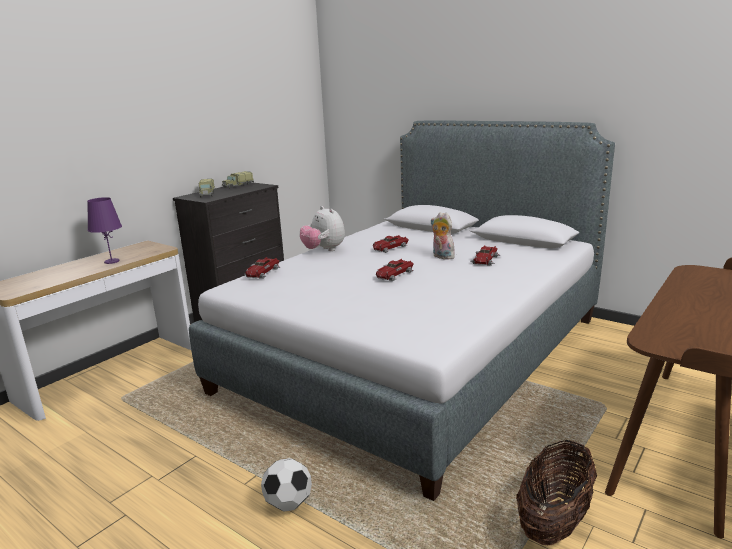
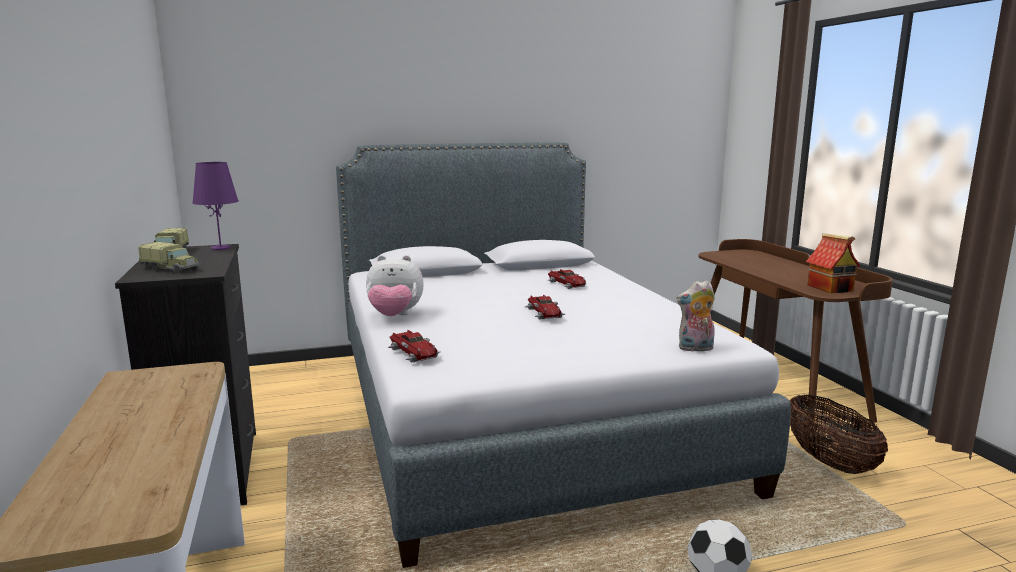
camera: 55 degrees left, 5 degrees down
(112, 261) = (165, 410): purple table lamp -> purple table lamp (220, 248)
(390, 248) = (459, 296): toy car -> none
(441, 257) = (526, 291): plush toy -> plush toy (695, 349)
(685, 341) = (831, 288): none -> toy house

